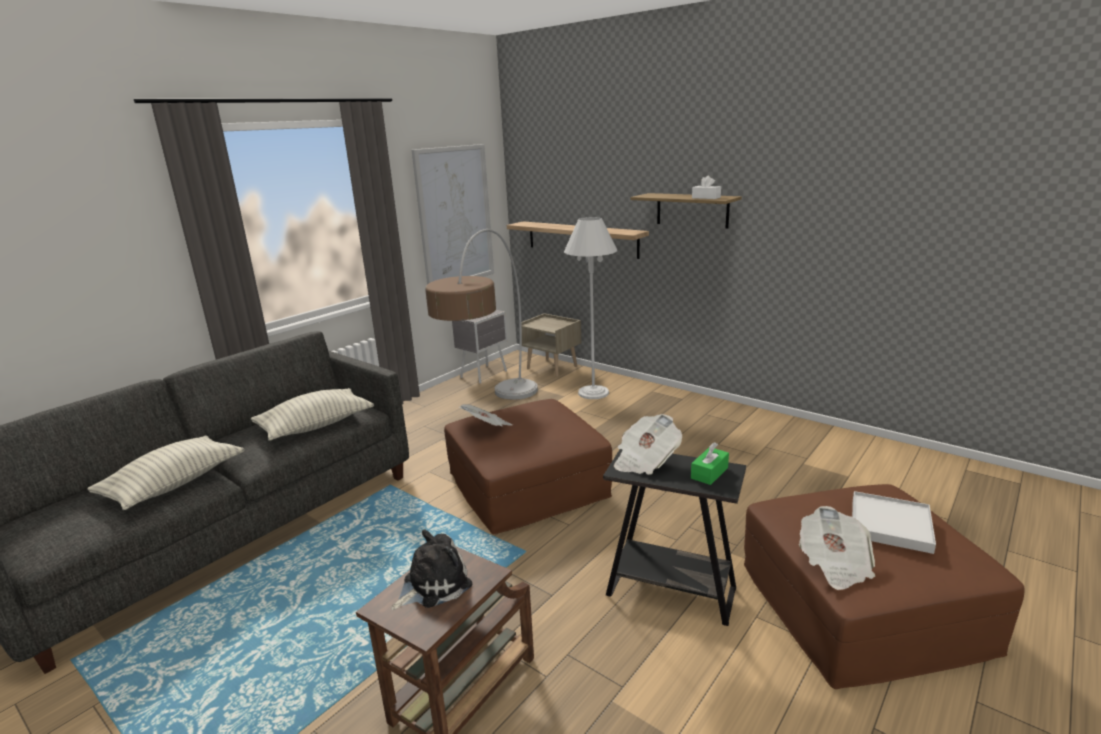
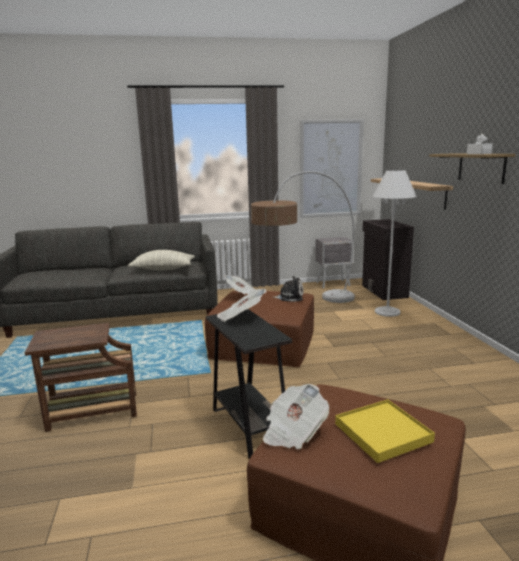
camera: 40 degrees right, 5 degrees down
(174, 484) = (83, 275): pillow -> none
(433, 584) = (72, 334): plush toy -> plush toy (289, 297)
(552, 367) = (383, 291): beige nightstand -> black cabinet
(709, 473) = (260, 334): green tissue box -> none
(890, 525) = (383, 433): white tray -> yellow tray

